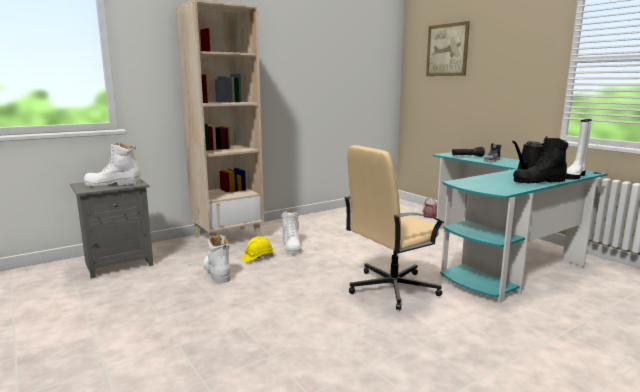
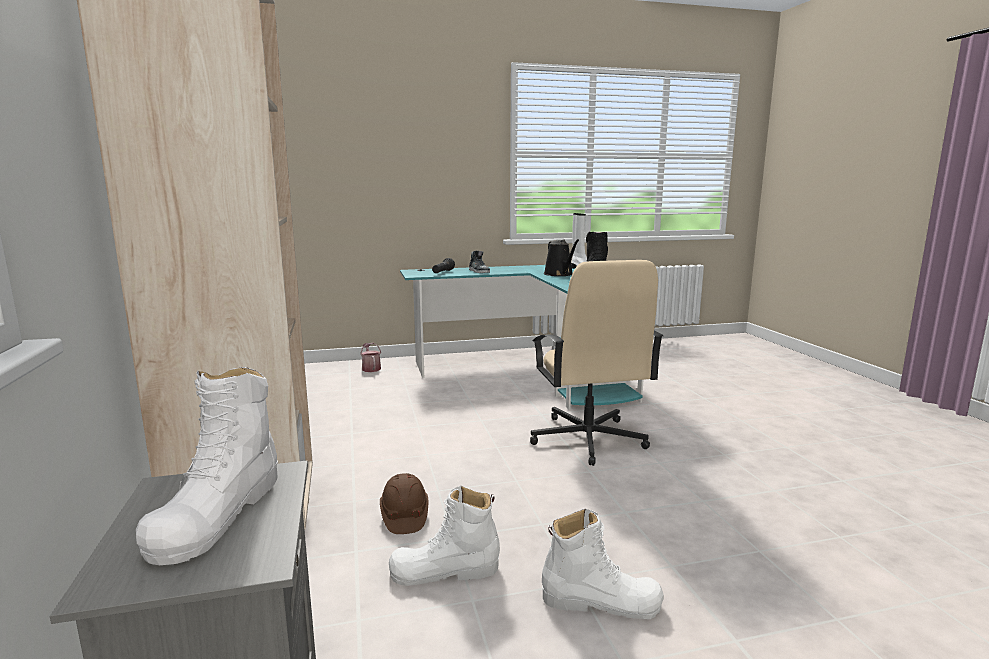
camera: 70 degrees left, 0 degrees up
(257, 258) = (404, 516): yellow hard hat -> brown hard hat
(291, 247) = (383, 477): white boot -> white boot (601, 601)
(447, 50) = (336, 130): picture -> none

